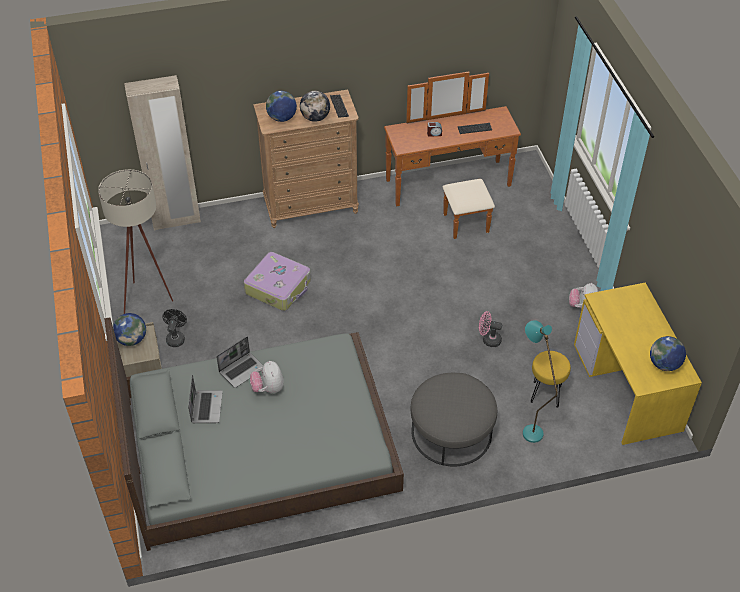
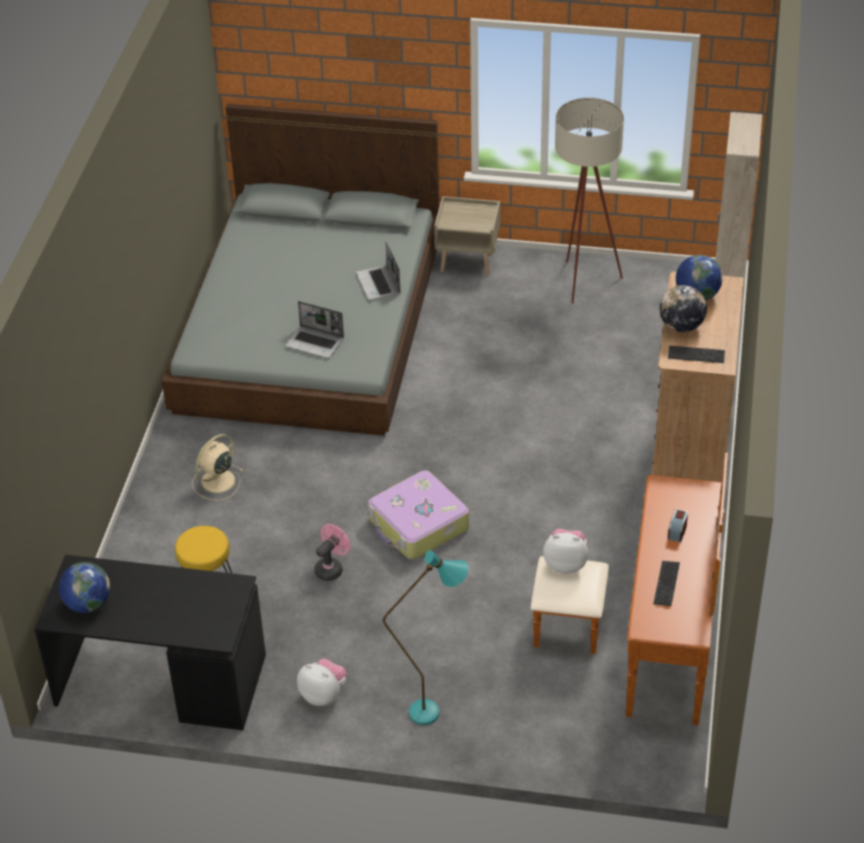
camera: 115 degrees right, 5 degrees down
(132, 339) = (477, 214): globe -> none
(176, 337) = (510, 295): black fan -> none
(206, 407) = (346, 249): laptop -> laptop (316, 343)
(268, 388) = (339, 297): plush toy -> plush toy (565, 564)
(279, 287) = (544, 397): suitcase -> suitcase (418, 525)
(451, 432) = (217, 482): grey ottoman -> beige fan
(528, 428) = (172, 552): turquoise floor lamp -> turquoise floor lamp (435, 711)
(628, 387) = (159, 681): yellow desk -> black desk

